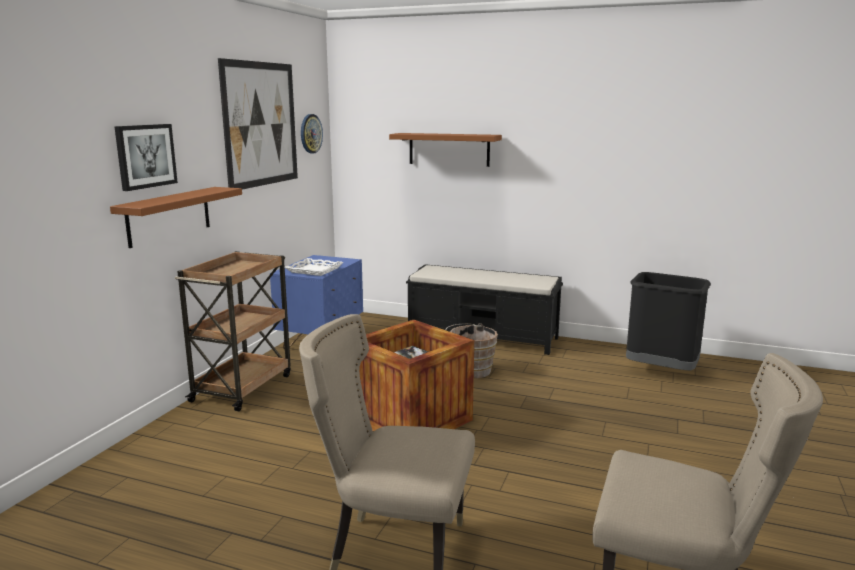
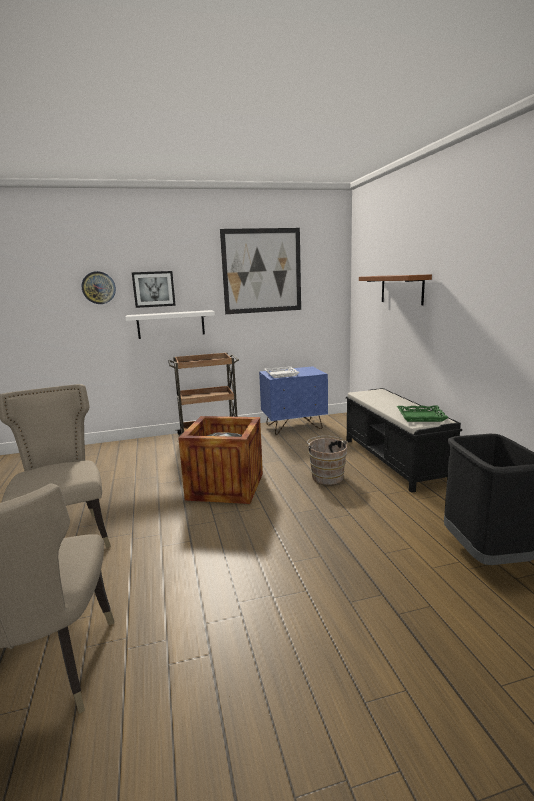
camera: 55 degrees right, 0 degrees up
(169, 216) = (171, 324): brown shelf -> white shelf
(310, 133) = (322, 278): wall clock -> wall clock (98, 287)
(529, 279) = (421, 416): none -> green tray

